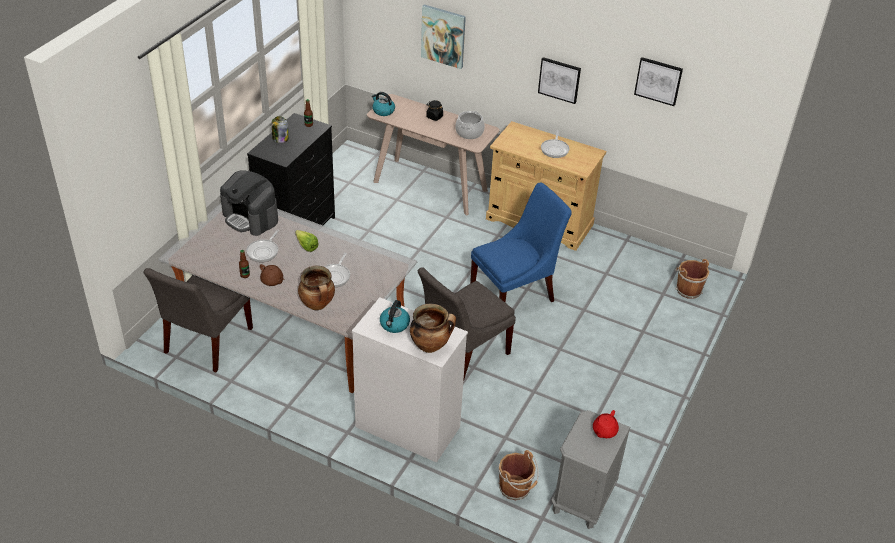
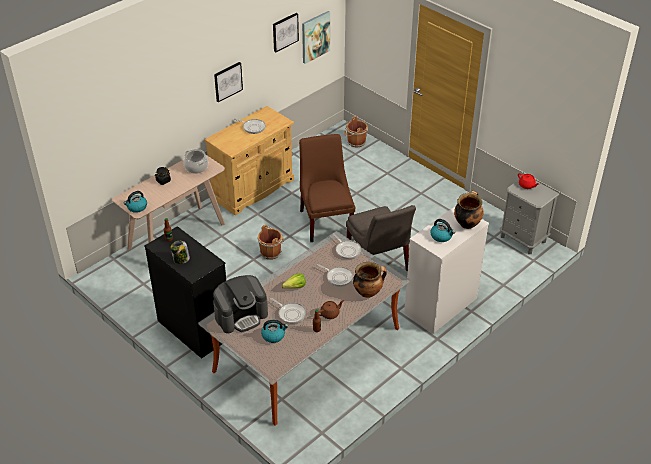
camera: 70 degrees left, 0 degrees up
(206, 342) = (312, 410): grey chair -> none
(227, 246) = (273, 335): none -> kettle
(385, 275) = (347, 250): none -> frying pan
(443, 36) = (141, 116): picture -> picture (315, 36)
(515, 293) = (326, 220): blue chair -> brown chair
(516, 488) = (508, 266): brown bucket -> brown bucket (271, 252)

